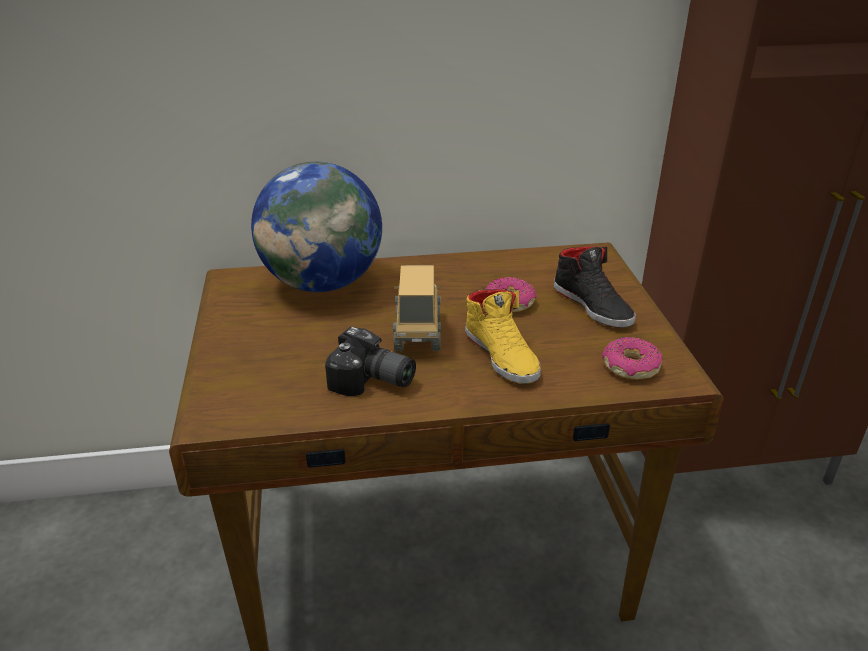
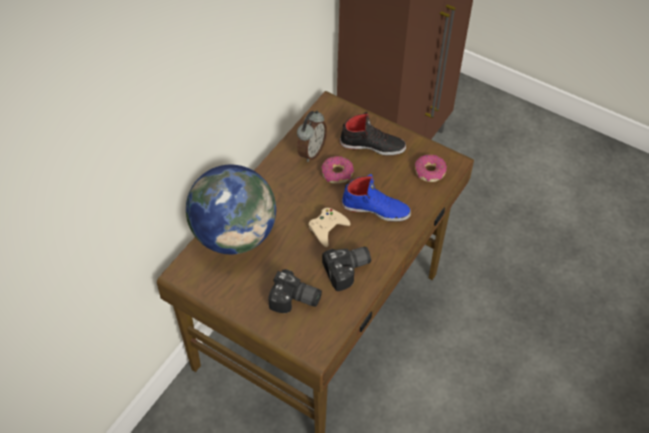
camera: 50 degrees left, 20 degrees up
(274, 365) = (295, 301): none -> camera
(417, 335) = (327, 228): toy truck -> beige game controller
(502, 354) = (376, 208): yellow shoe -> blue shoe
(511, 273) = (311, 152): none -> alarm clock

